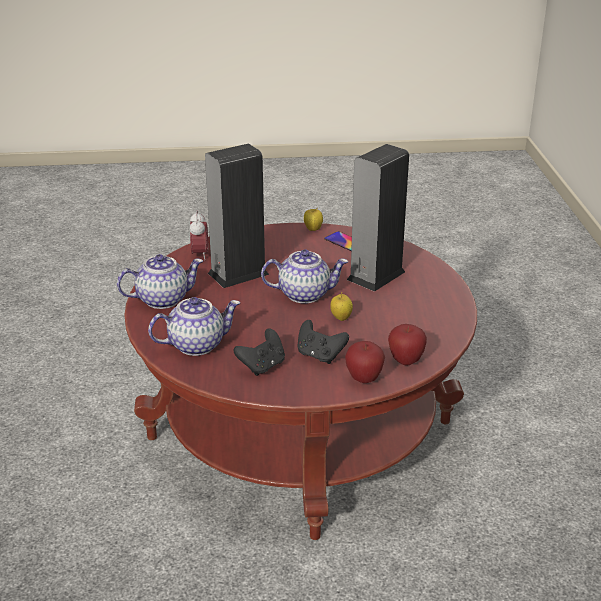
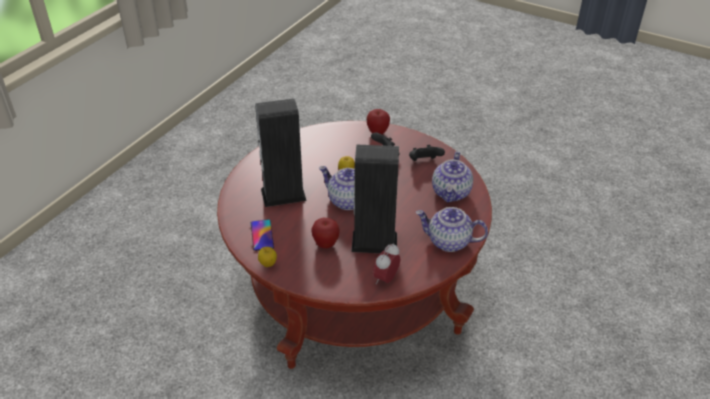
camera: 145 degrees left, 10 degrees up
(197, 344) = (451, 193): teapot -> teapot turned 90 degrees counterclockwise
(405, 361) = (344, 132): apple -> apple (326, 244)

